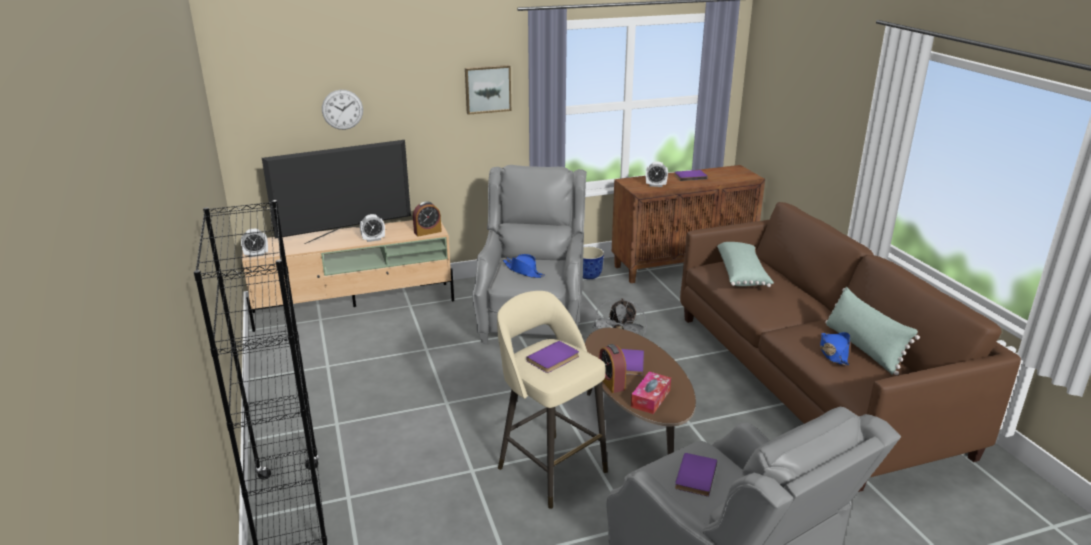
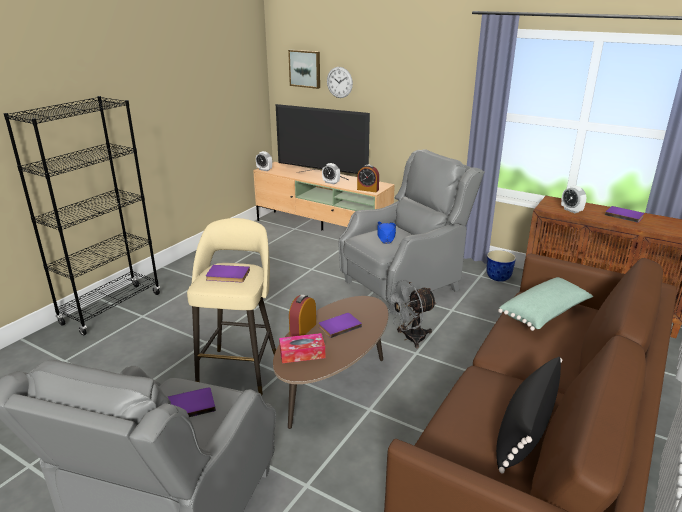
camera: 50 degrees right, 0 degrees up
(487, 89) = (446, 84): picture -> picture (305, 68)
(833, 352) = (481, 413): blue hat -> none
(863, 348) = (525, 431): green pillow -> black pillow

